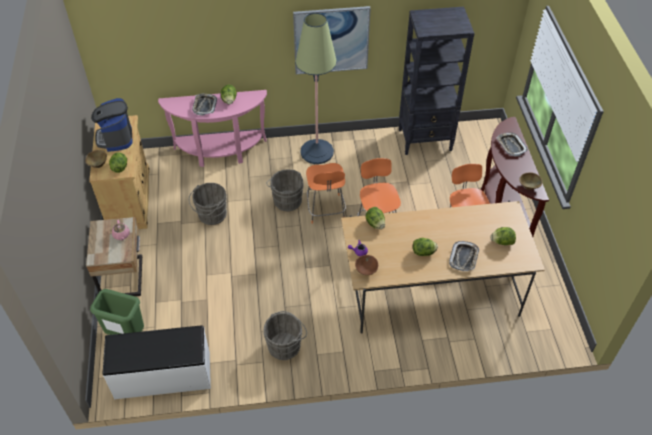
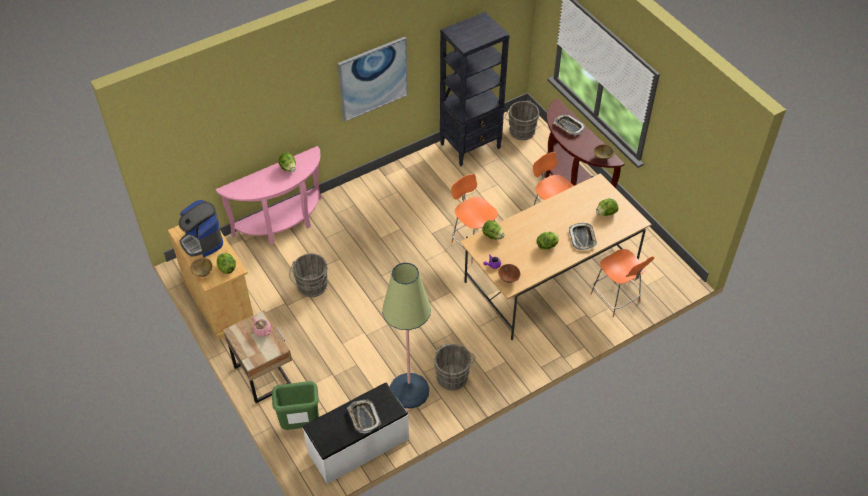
camera: 25 degrees left, 0 degrees up
(204, 106) = (267, 181): tray -> tray (363, 417)
(286, 200) = (375, 247): grey bucket -> grey bucket (520, 131)
(317, 152) = (376, 191): floor lamp -> floor lamp (409, 391)
(325, 210) = (417, 243): orange stool -> orange stool (616, 299)

